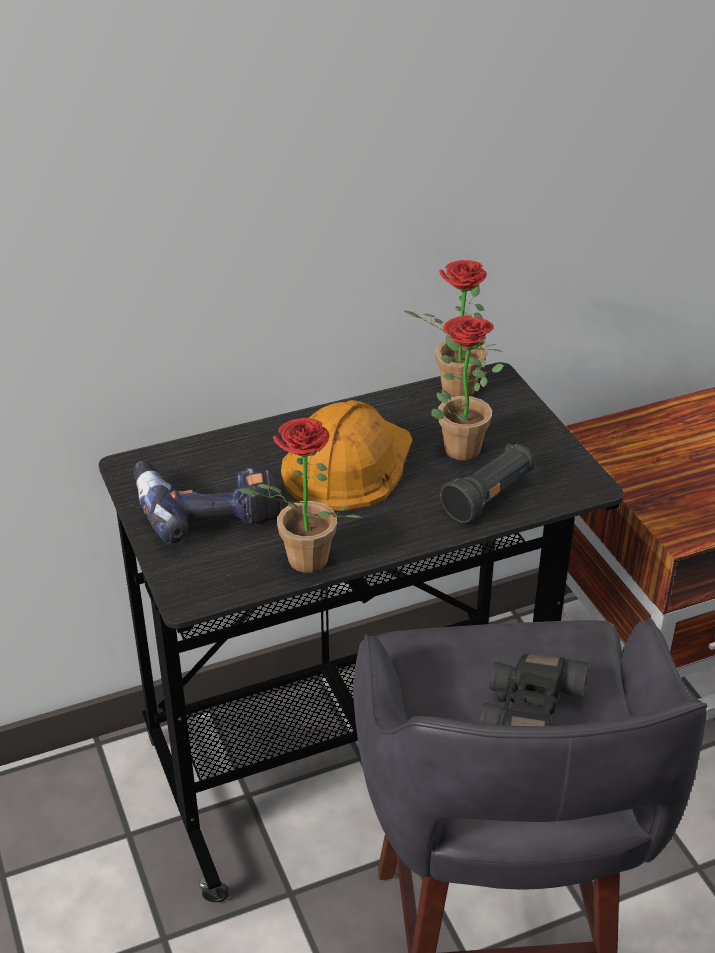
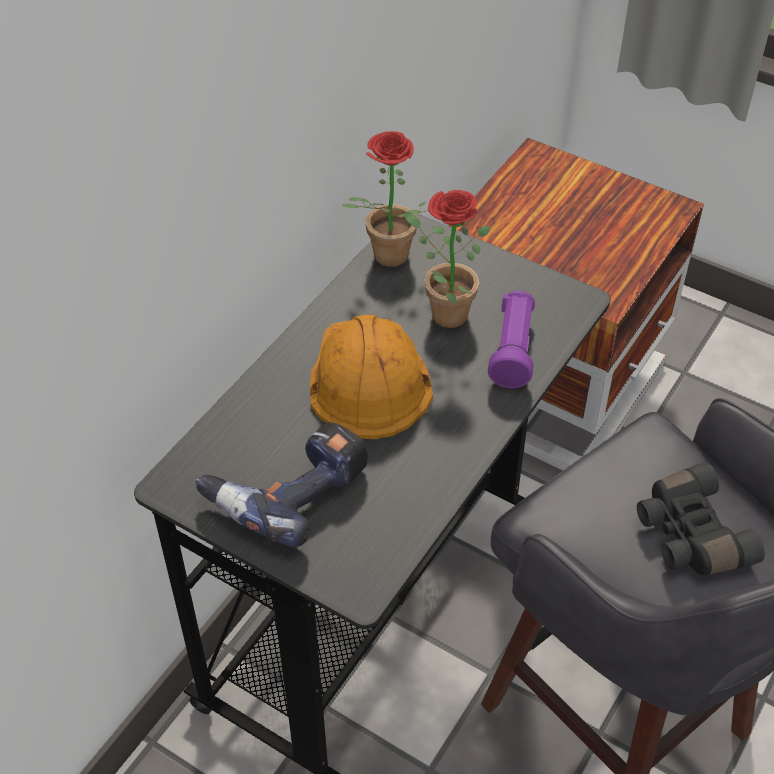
camera: 35 degrees left, 10 degrees up
(301, 563) = (423, 500): potted plant -> none
(489, 496) = (513, 351): black flashlight -> purple flashlight

